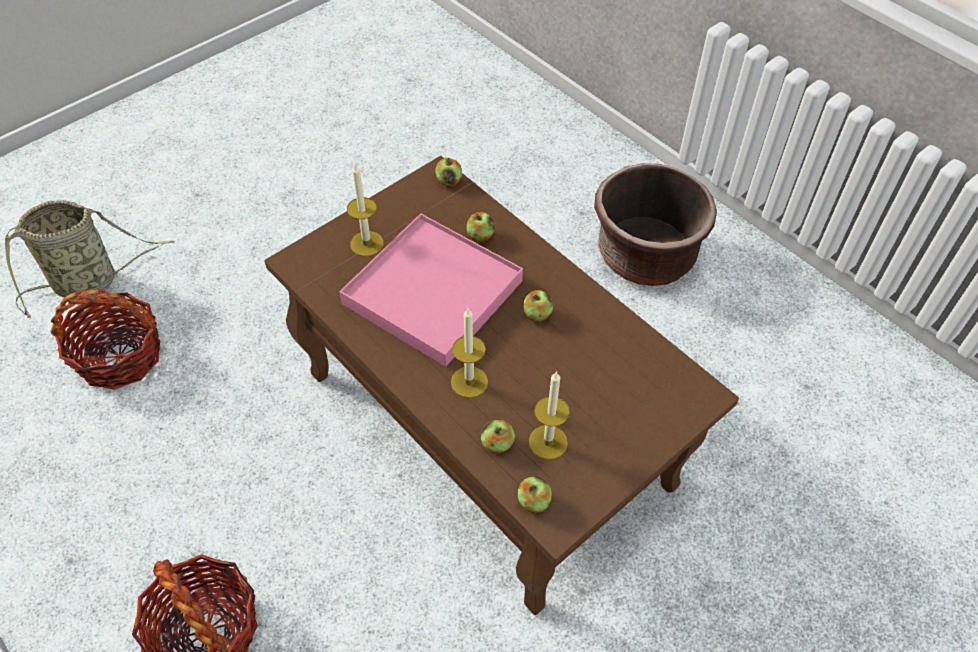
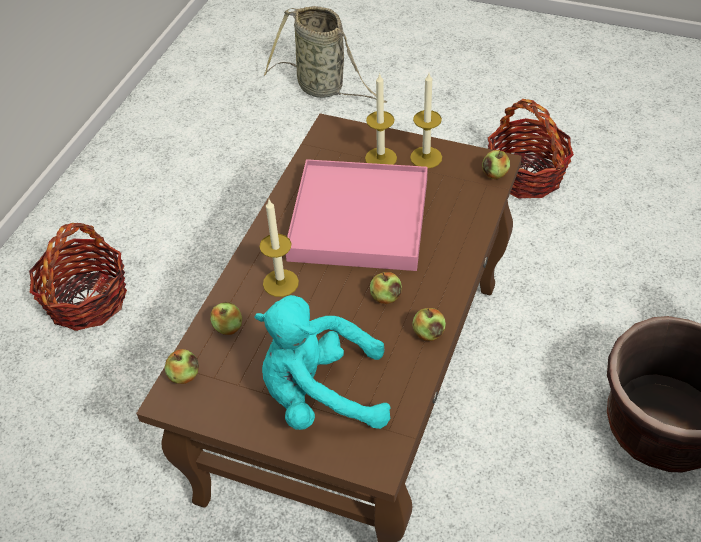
camera: 65 degrees right, 5 degrees down
(120, 356) = (273, 137): basket -> basket (526, 175)
(480, 235) = (447, 221): apple -> apple (428, 333)
(548, 442) = (250, 361): candle -> candle (426, 157)
(616, 405) = (320, 395): none -> turquoise plush toy

